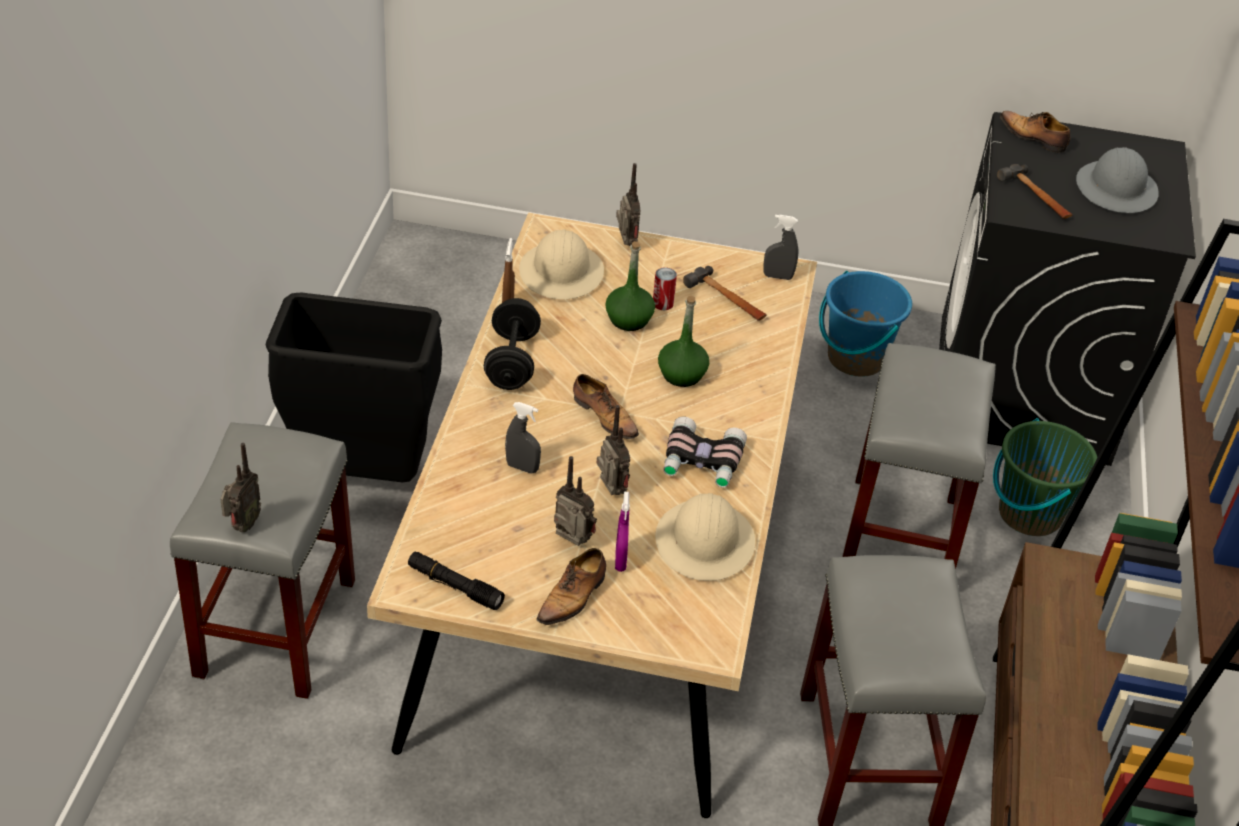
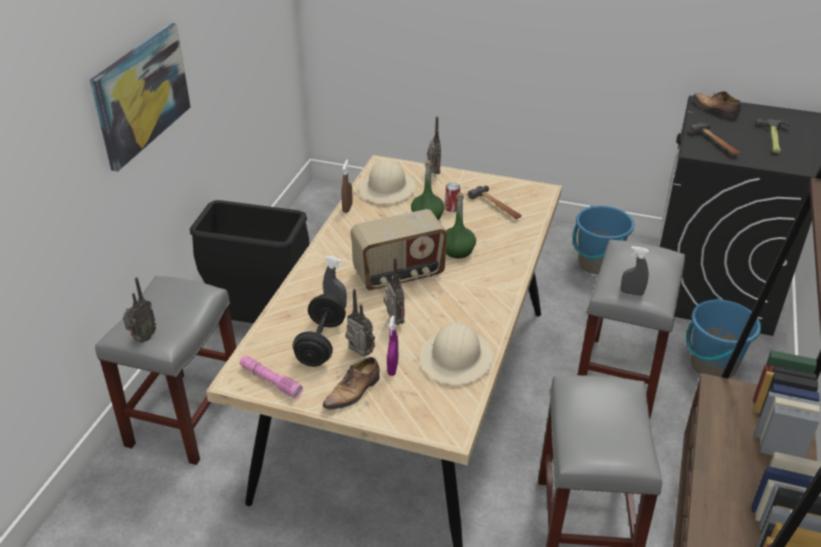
camera: 10 degrees right, 5 degrees down
(212, 157) = (141, 94): none -> picture
(455, 586) = (270, 381): black flashlight -> pink flashlight
(512, 362) = (343, 240): black dumbbell -> black dumbbell (321, 343)
(604, 416) = (399, 275): shoe -> radio
(701, 462) = (462, 306): binoculars -> none
(777, 276) = (533, 194): grey spray bottle -> grey spray bottle (632, 293)
(1029, 514) = (712, 365): green bucket -> blue bucket
(1116, 189) = (773, 139): grey hard hat -> hammer

